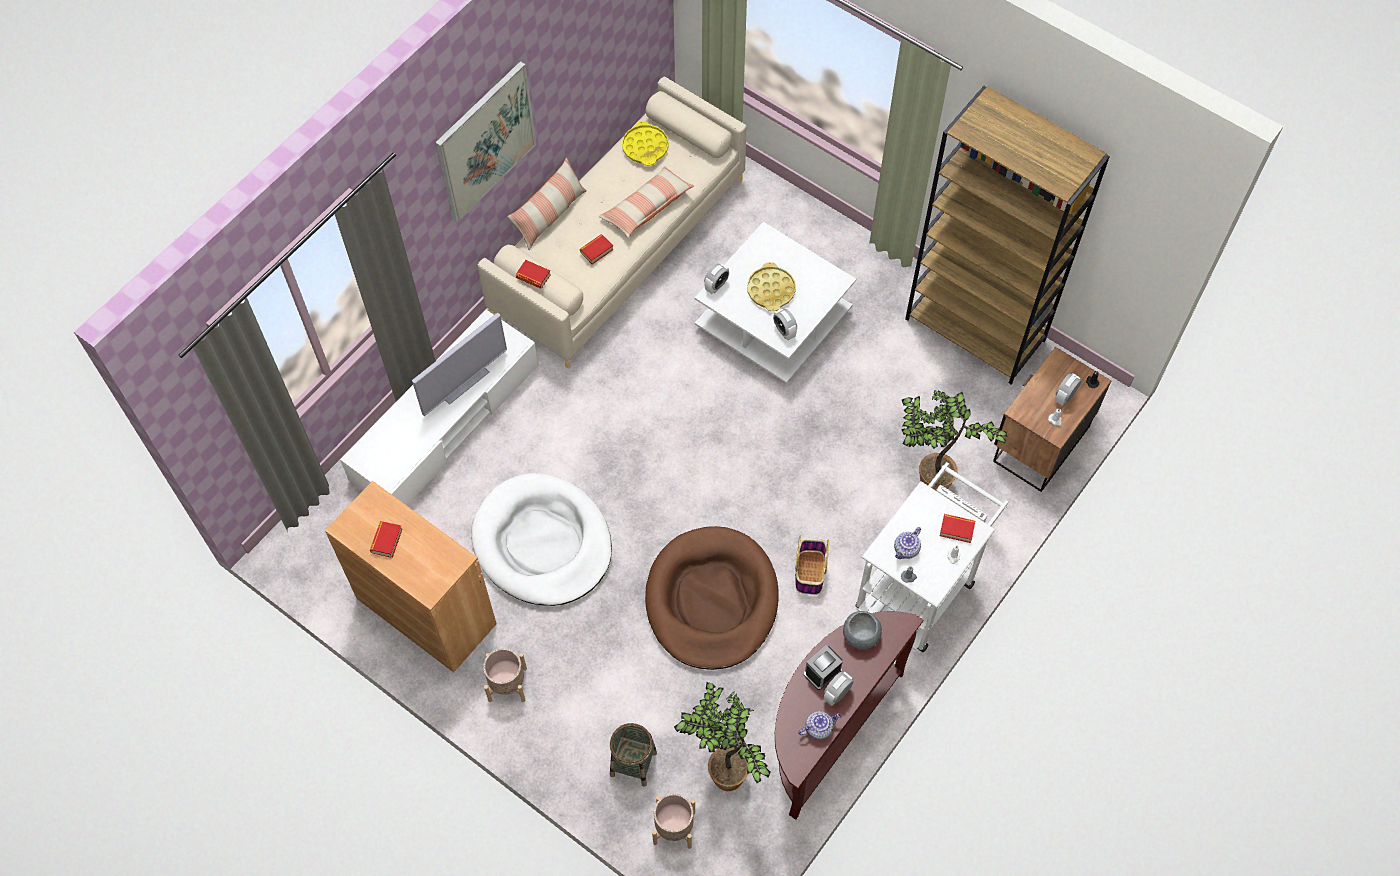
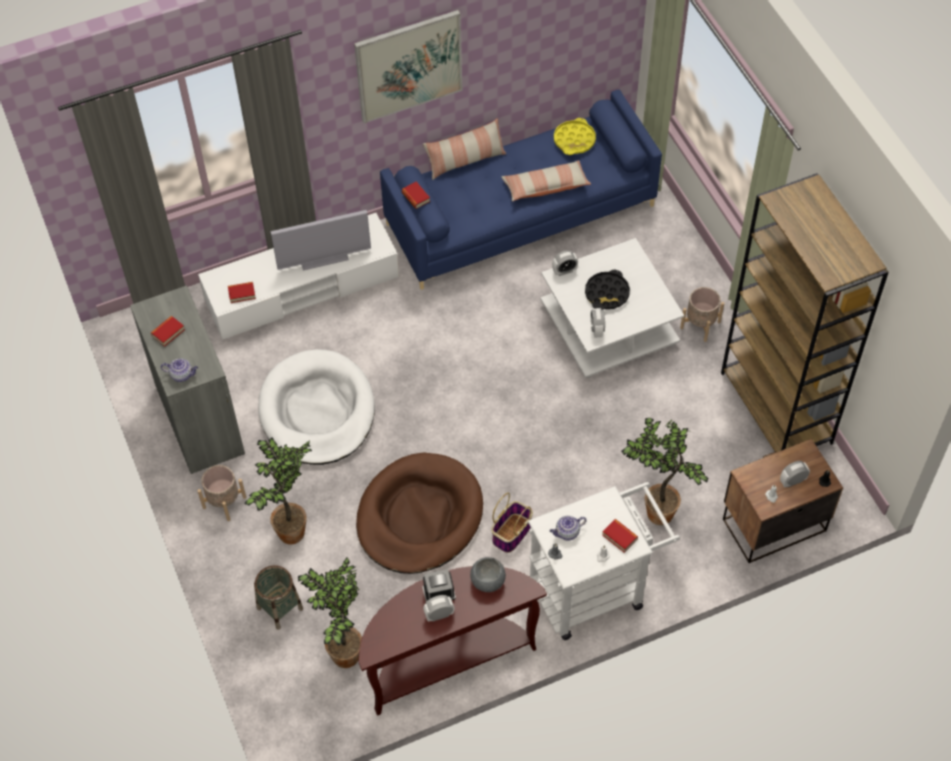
camera: 30 degrees right, 5 degrees down
(426, 611) = (199, 419): brown cabinet -> grey cabinet
(593, 677) = (291, 529): none -> potted plant
(596, 251) = (484, 202): book -> book (242, 294)
(618, 245) = (520, 214): beige sofa -> blue sofa
(674, 827) = (279, 672): beige planter -> beige planter (700, 324)
(771, 290) = (607, 293): yellow tray -> black tray
(819, 728) = (408, 633): teapot -> teapot (182, 374)

